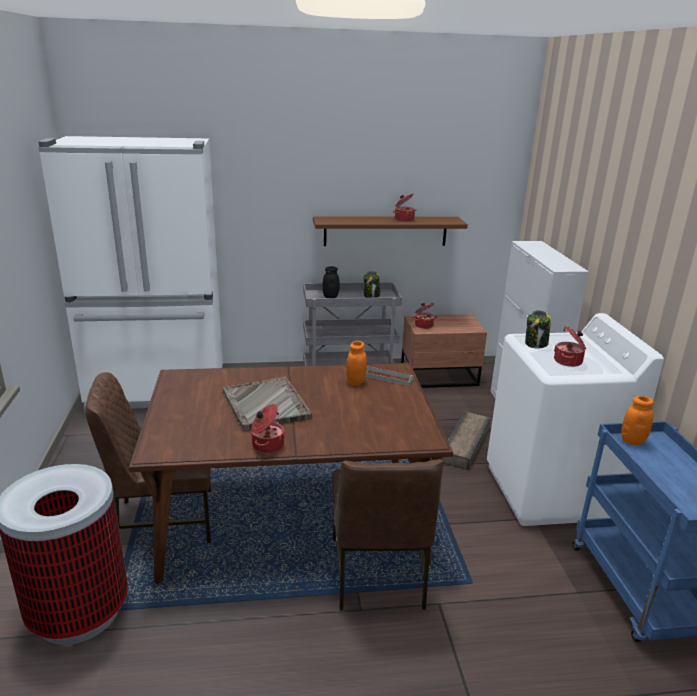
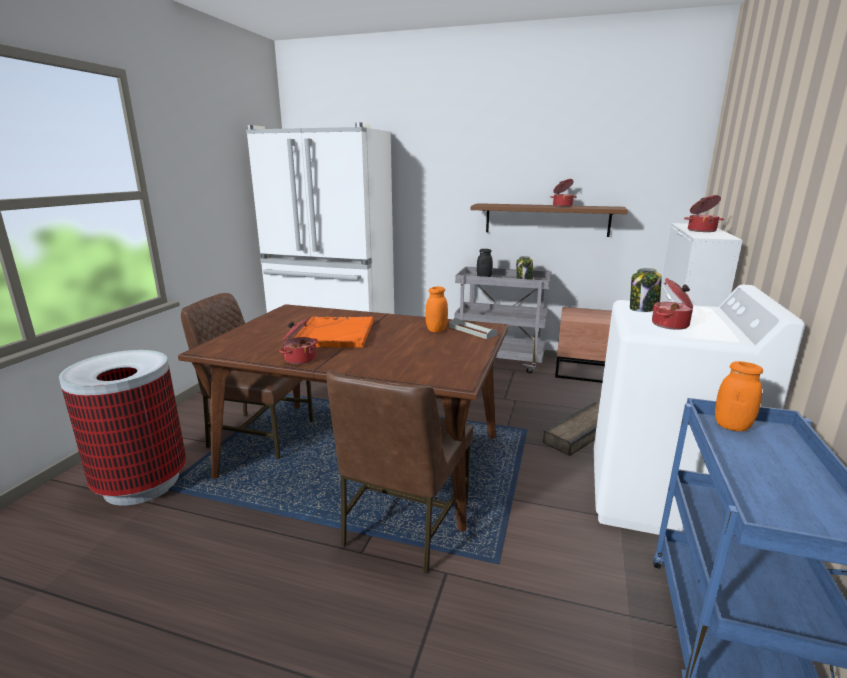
camera: 25 degrees right, 5 degrees down
(266, 405) = (335, 334): grey tray -> orange tray
(423, 325) = (576, 315): cooking pot -> cooking pot (701, 230)

